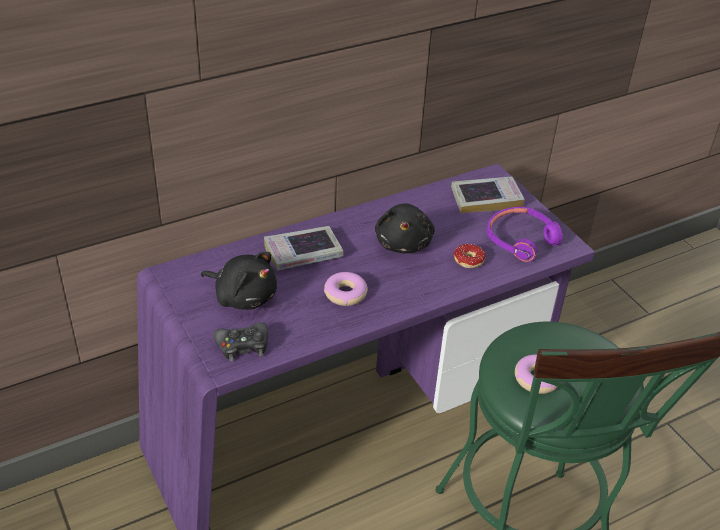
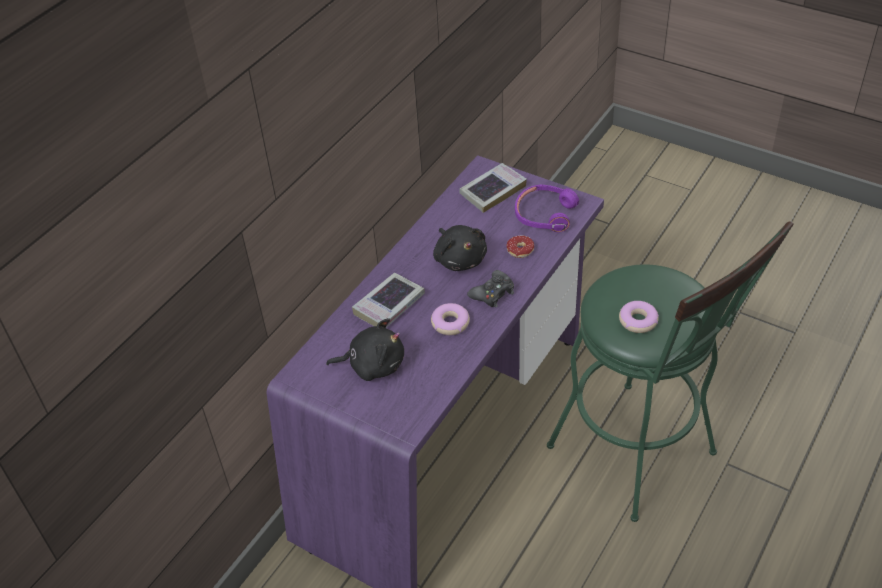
camera: 25 degrees left, 5 degrees up
(243, 346) = (408, 405): black game controller -> black game controller (493, 293)

